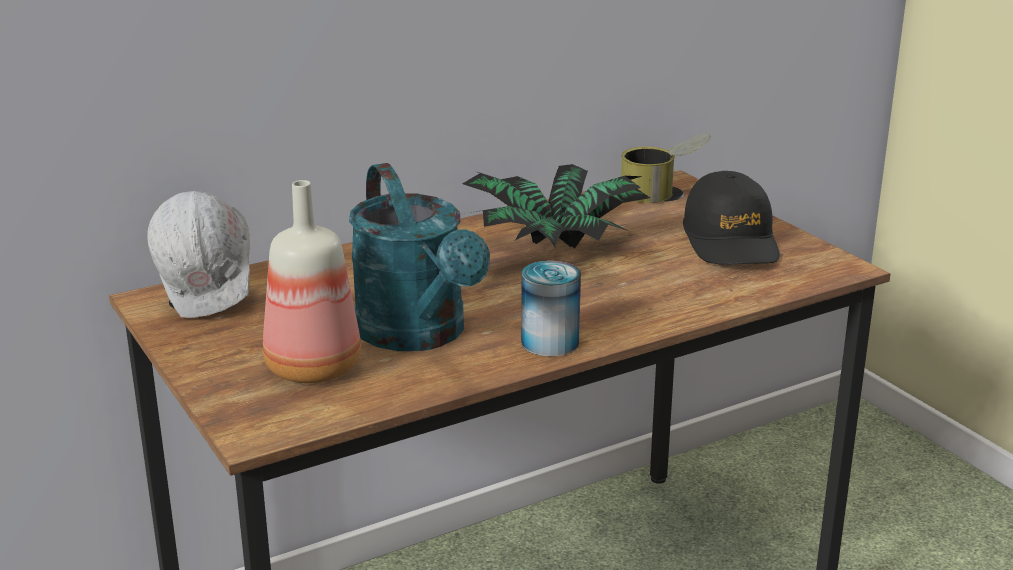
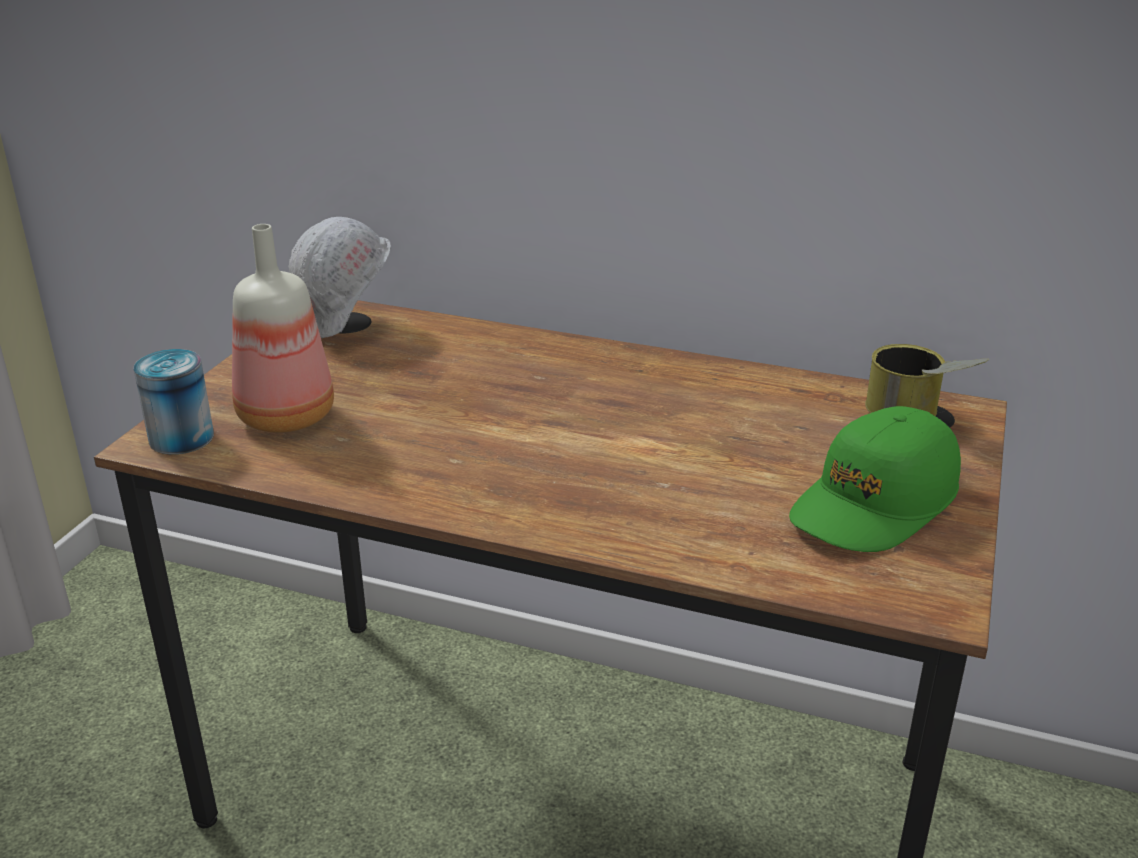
camera: 50 degrees right, 5 degrees up
(419, 335) = (405, 433): turquoise watering can -> none
(550, 342) = (474, 500): can -> can (181, 438)
(552, 251) = (675, 418): potted plant -> none
(731, 241) = (874, 503): black cap -> green cap

